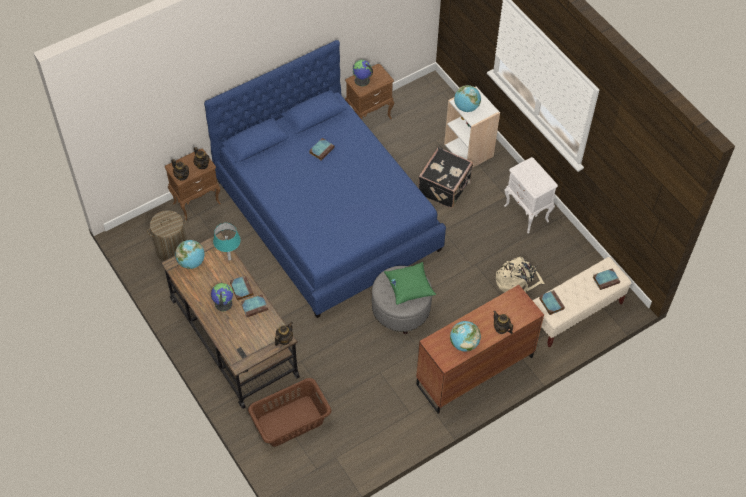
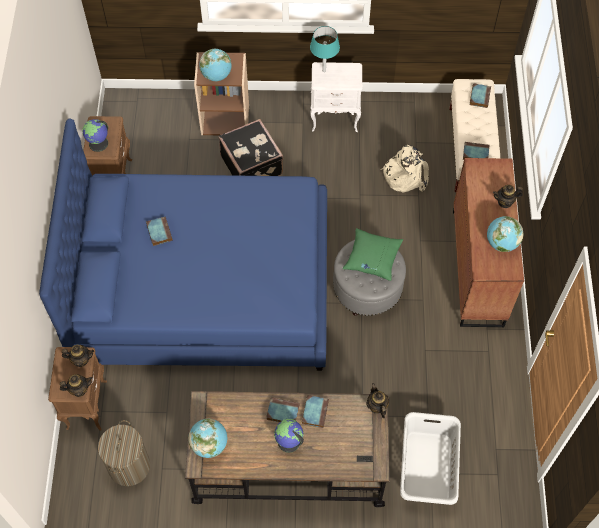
camera: 55 degrees left, 5 degrees up
(229, 259) = (234, 402): turquoise table lamp -> turquoise table lamp (324, 70)
(291, 421) = (428, 467): brown laundry basket -> grey laundry basket
(469, 150) = (226, 119): white bookcase -> brown bookcase

